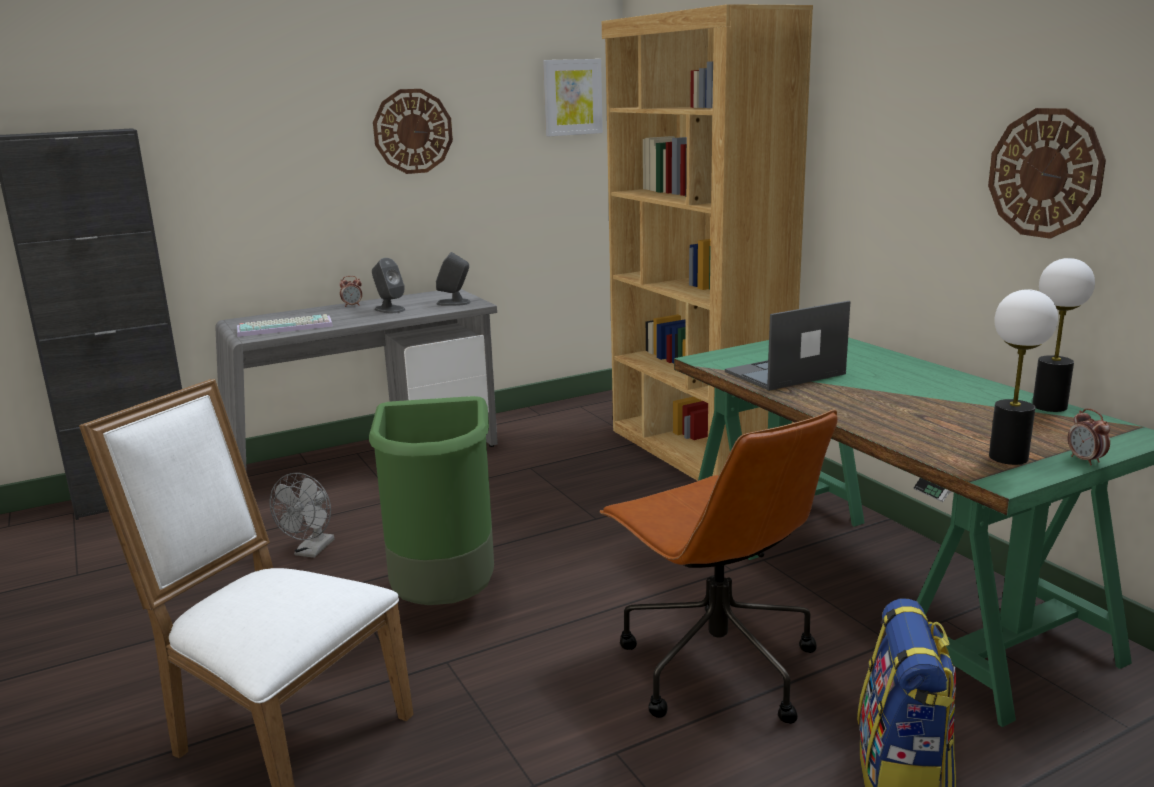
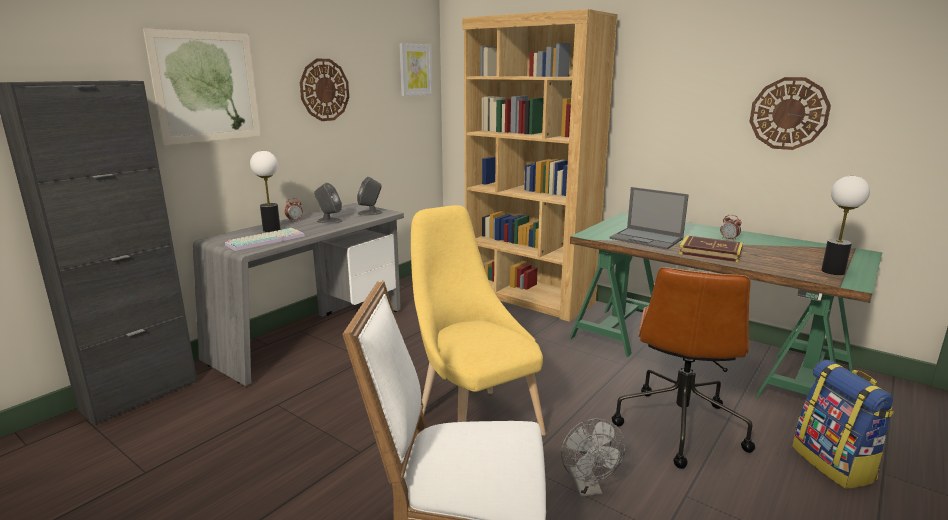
camera: 25 degrees left, 0 degrees up
(239, 133) = (206, 87): none -> picture
(311, 551) = (340, 409): grey fan -> grey fan (587, 487)
(445, 597) = (473, 421): green trash can -> yellow chair
(715, 666) = (679, 425): brown office chair -> brown office chair turned 75 degrees clockwise
(784, 373) = (647, 239): laptop -> laptop turned 90 degrees counterclockwise
(848, 404) = (710, 252): none -> book
(1050, 406) = (801, 242): table lamp -> table lamp (272, 230)
(1085, 460) = (865, 268): alarm clock -> alarm clock (729, 239)

